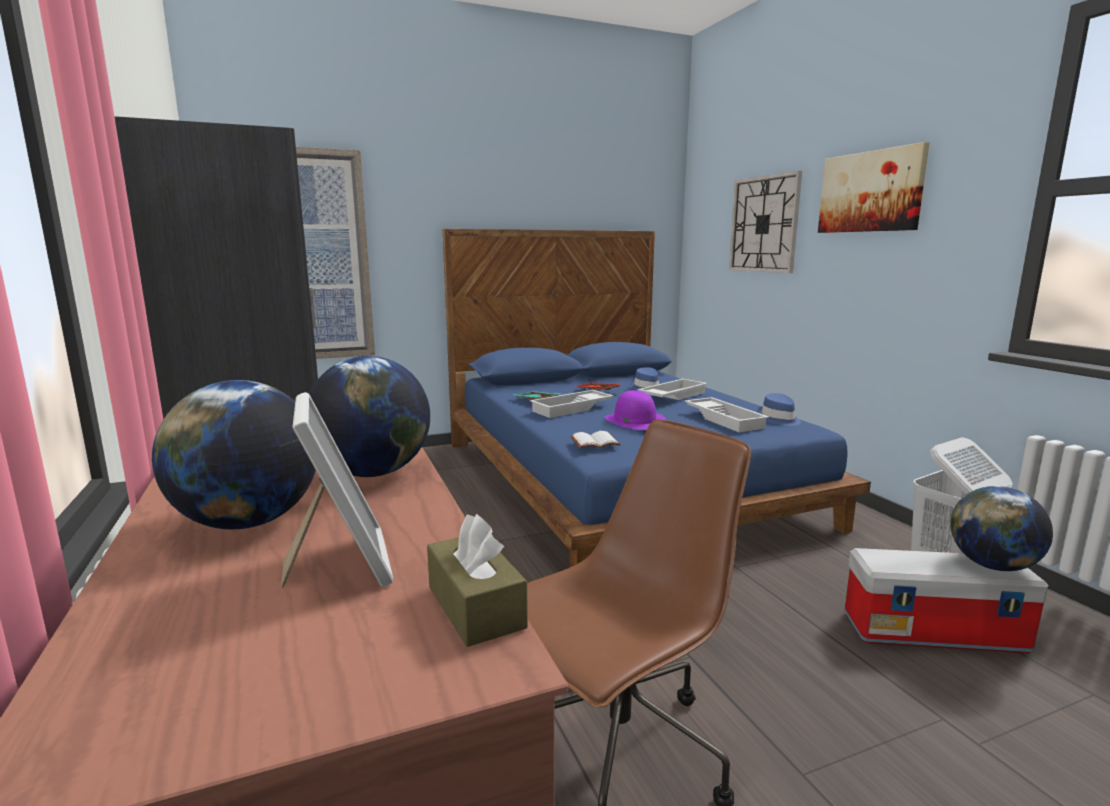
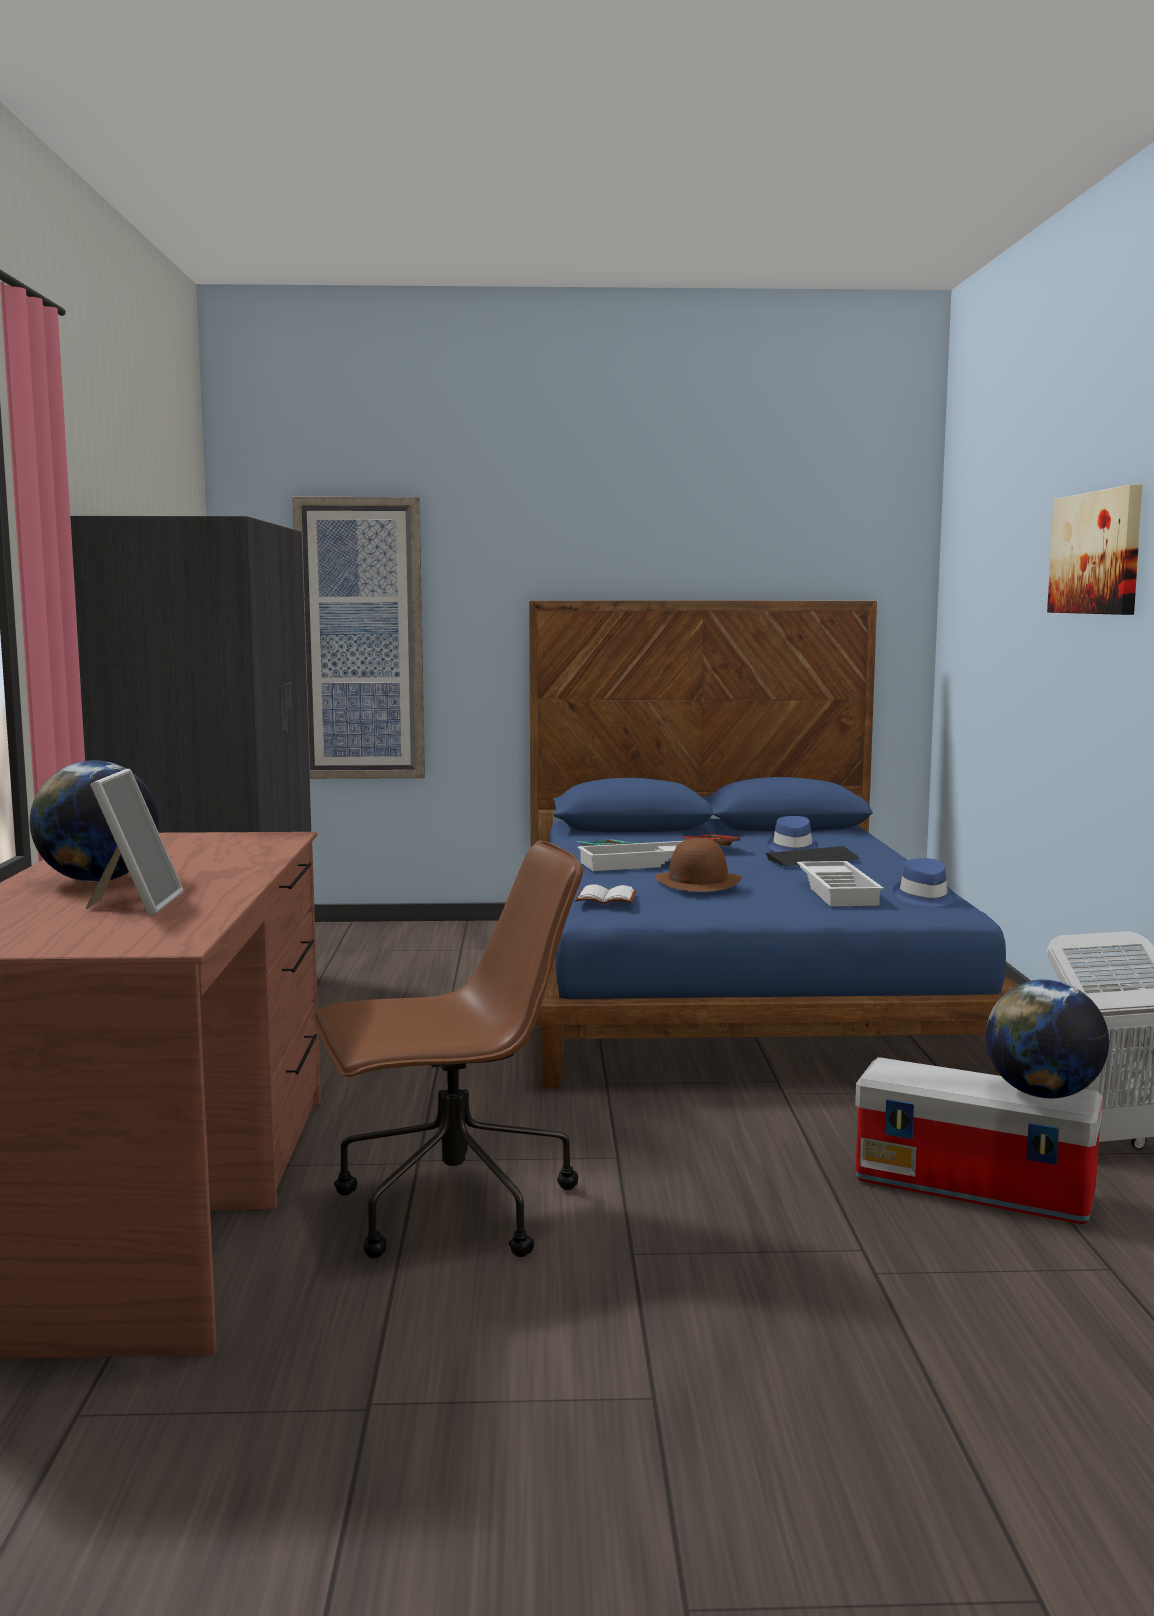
camera: 20 degrees right, 5 degrees down
(373, 473) = (228, 863): globe -> none
(475, 607) = (195, 928): brown tissue box -> none
(634, 420) = (697, 881): purple hat -> brown hat
(672, 395) = (813, 859): white tray -> keyboard
(764, 224) = (1008, 595): wall clock -> none

